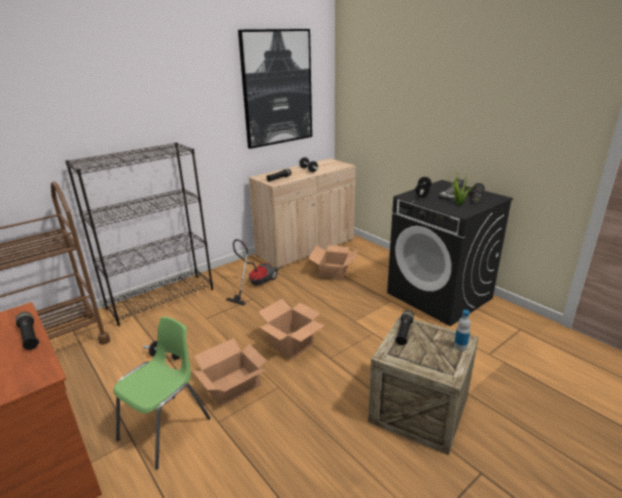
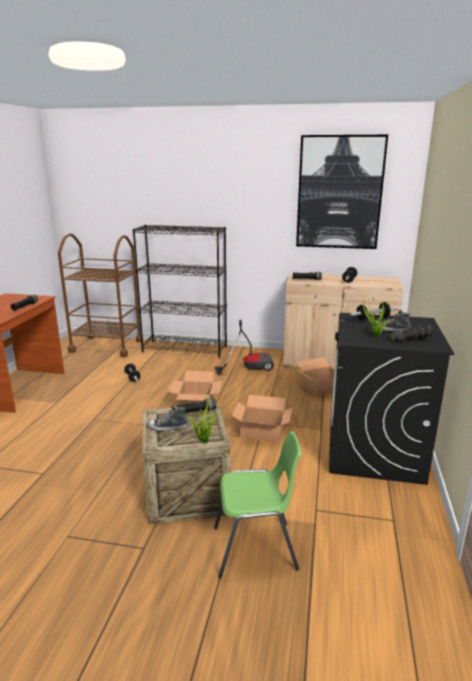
camera: 50 degrees right, 5 degrees down
(166, 429) = (73, 407): green chair -> green chair (255, 549)
(233, 386) = (129, 409): cardboard box -> cardboard box (262, 432)
(421, 357) = (167, 427): none -> shoe
(460, 346) = (203, 440): bottle -> potted plant

